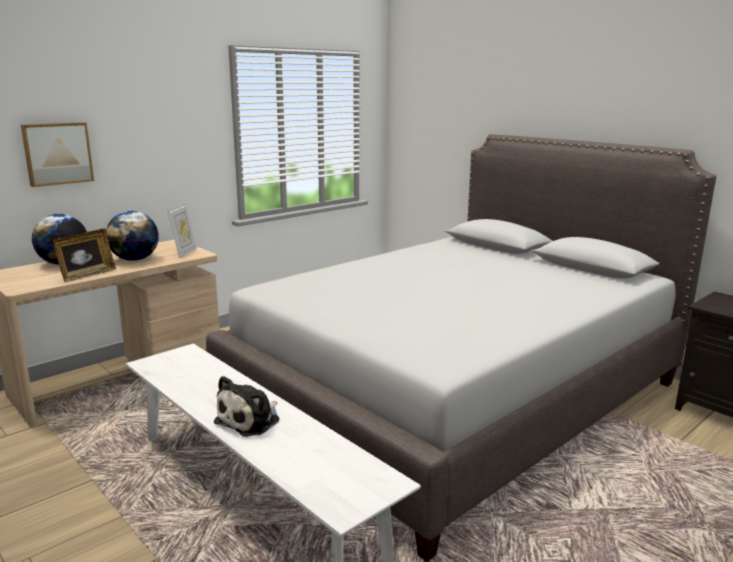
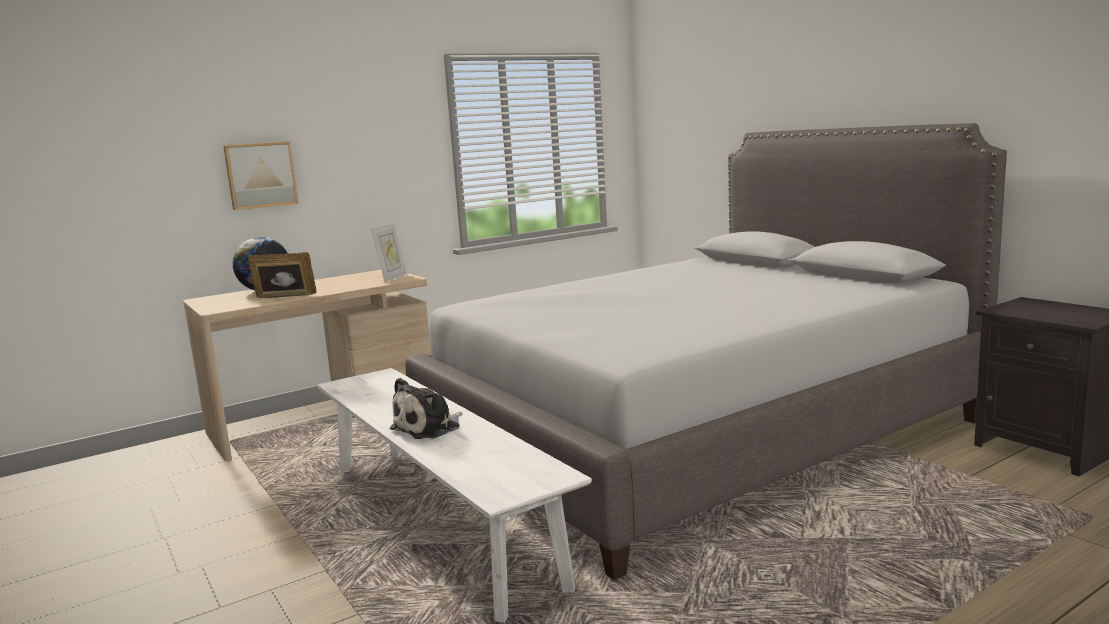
camera: 10 degrees right, 5 degrees down
(87, 275) = (285, 298): picture frame -> picture frame turned 135 degrees counterclockwise
(134, 259) = (338, 285): globe -> none

